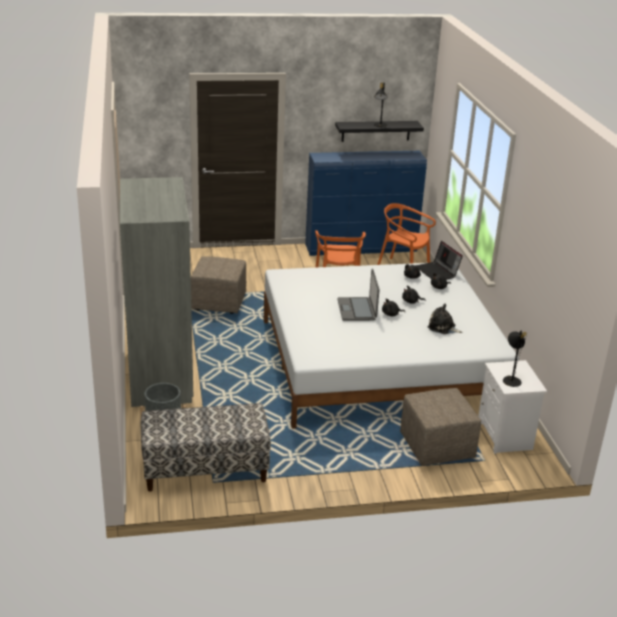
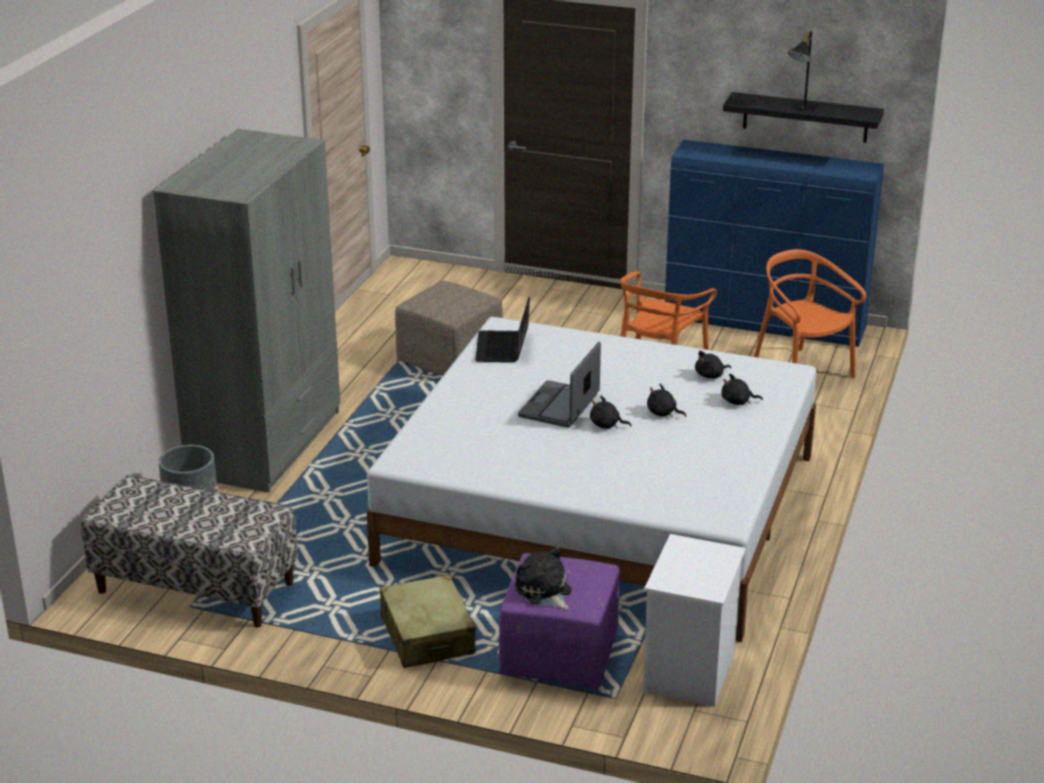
camera: 30 degrees right, 0 degrees up
(360, 457) = (427, 635): none -> beige suitcase
(437, 272) = (764, 377): laptop -> laptop (503, 348)
(437, 447) = (560, 657): beige ottoman -> purple ottoman
(443, 328) = (667, 465): plush toy -> plush toy (544, 591)
(511, 379) = (683, 570): black table lamp -> none

